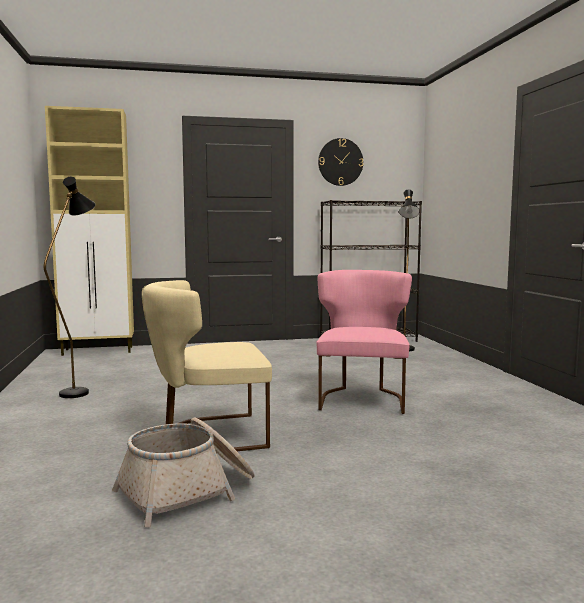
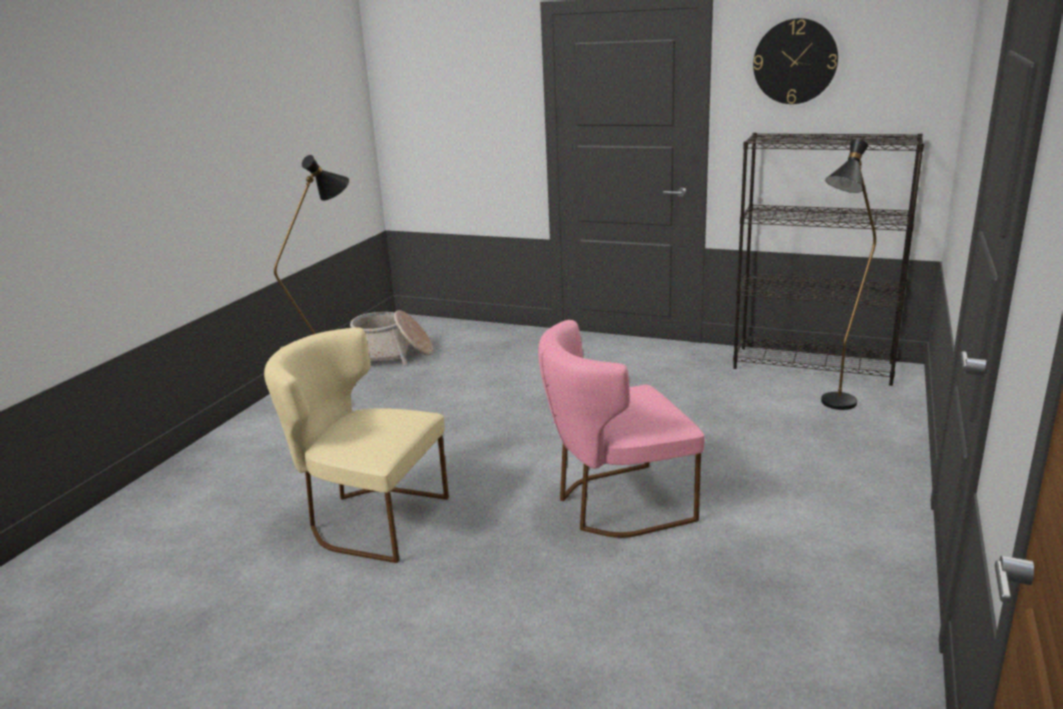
camera: 35 degrees right, 15 degrees up
(99, 351) = (441, 327): beige cabinet -> none
(188, 491) = (253, 602): basket -> basket (391, 355)
(362, 398) = (615, 504): pink chair -> pink chair turned 150 degrees counterclockwise

